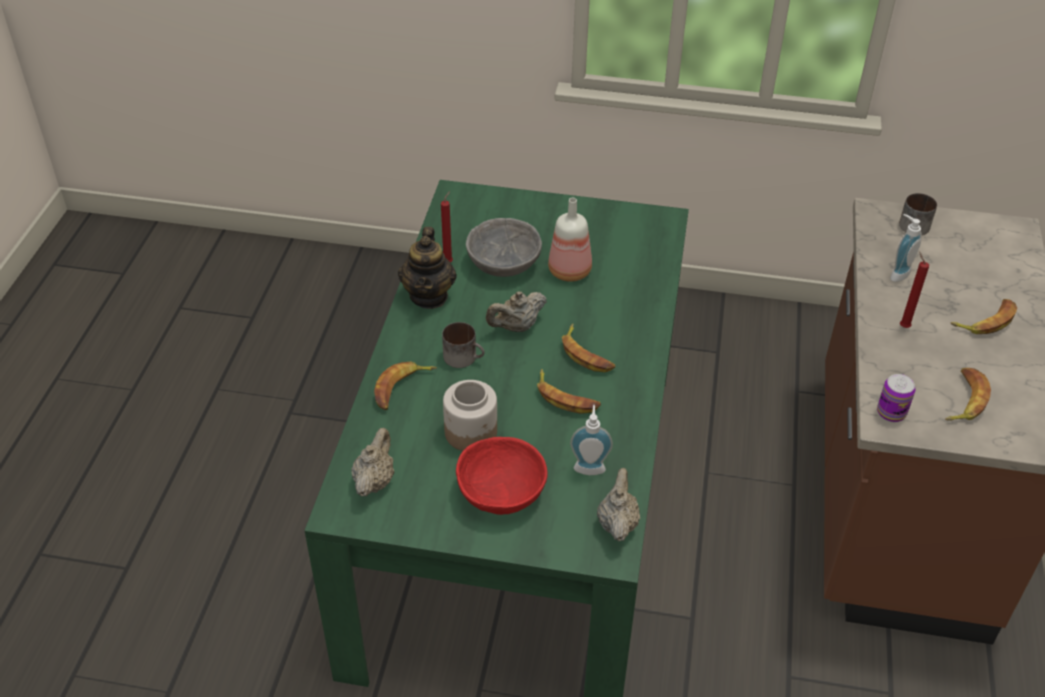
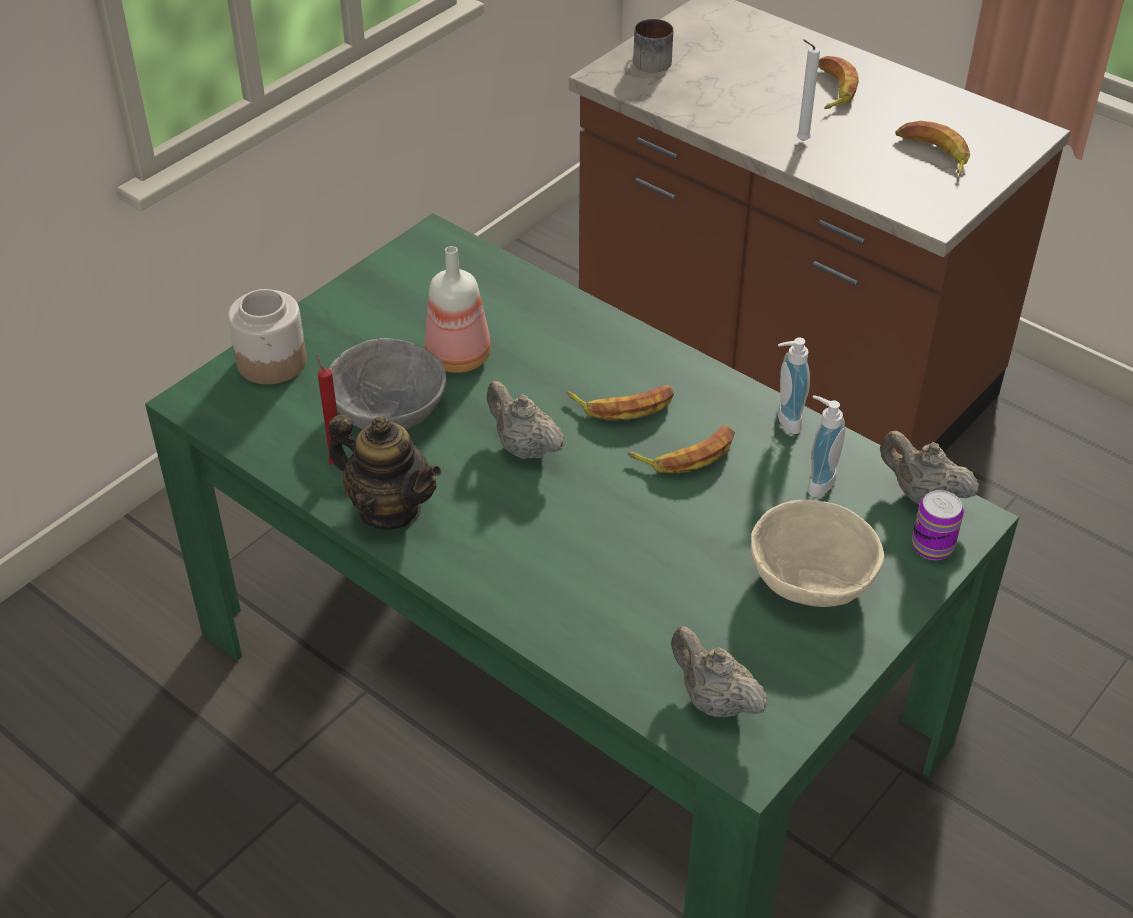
camera: 60 degrees left, 0 degrees up
(402, 388) = (555, 606): banana -> none
(464, 357) = (541, 519): mug -> none
(471, 432) = (688, 567): jar -> jar (272, 361)
(500, 491) = (810, 579): red bowl -> beige bowl
(516, 327) = (524, 447): beige teapot -> beige teapot turned 135 degrees clockwise
(891, 412) = (921, 206): can -> can (932, 546)
(897, 273) = (716, 107): soap dispenser -> soap dispenser (784, 421)
(903, 326) = (800, 141): red candle -> white candle

